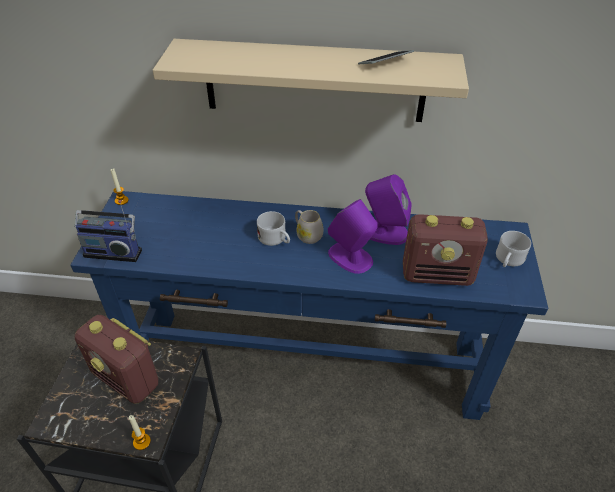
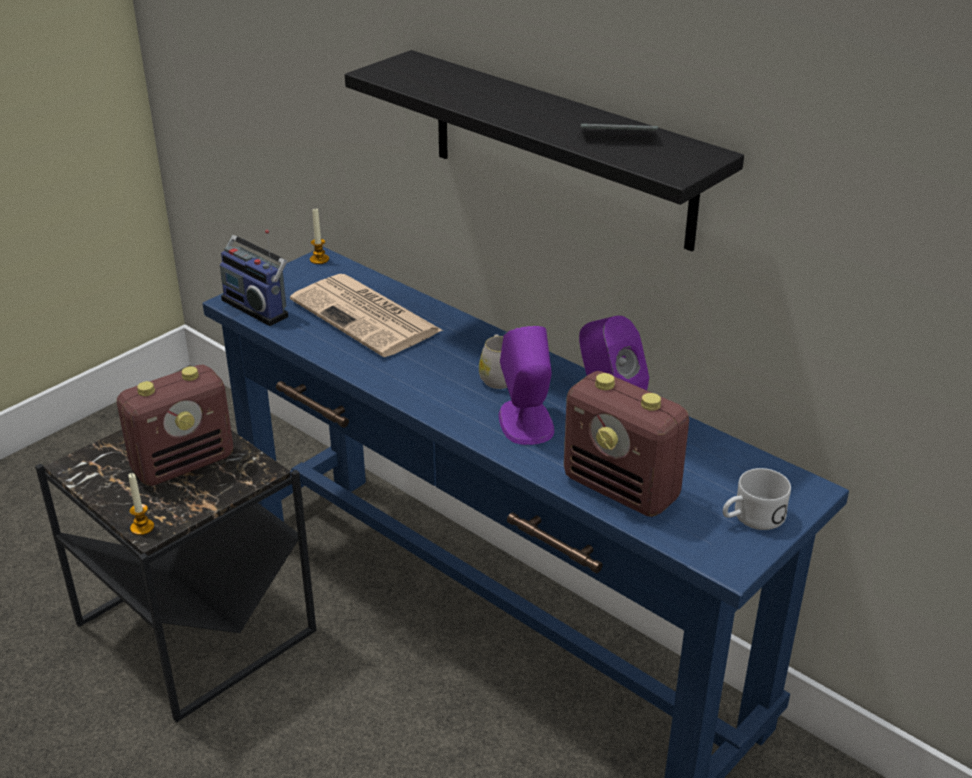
camera: 35 degrees right, 10 degrees down
(127, 379) = (184, 463): radio -> radio turned 105 degrees counterclockwise
(192, 228) = (368, 316): none -> newspaper
(275, 239) = (452, 366): white mug -> none
(314, 81) = (560, 149): beige shelf -> black shelf

